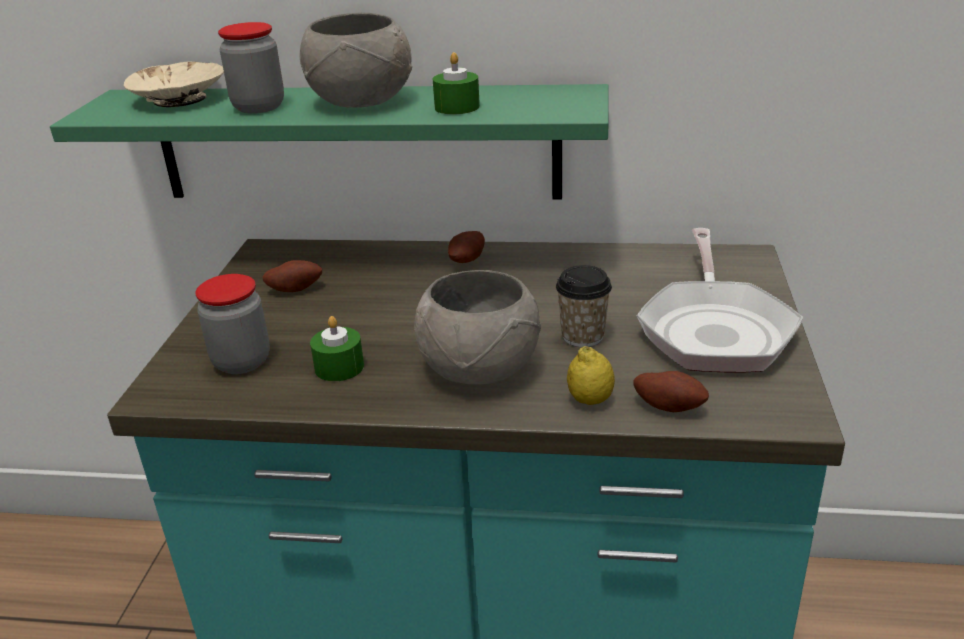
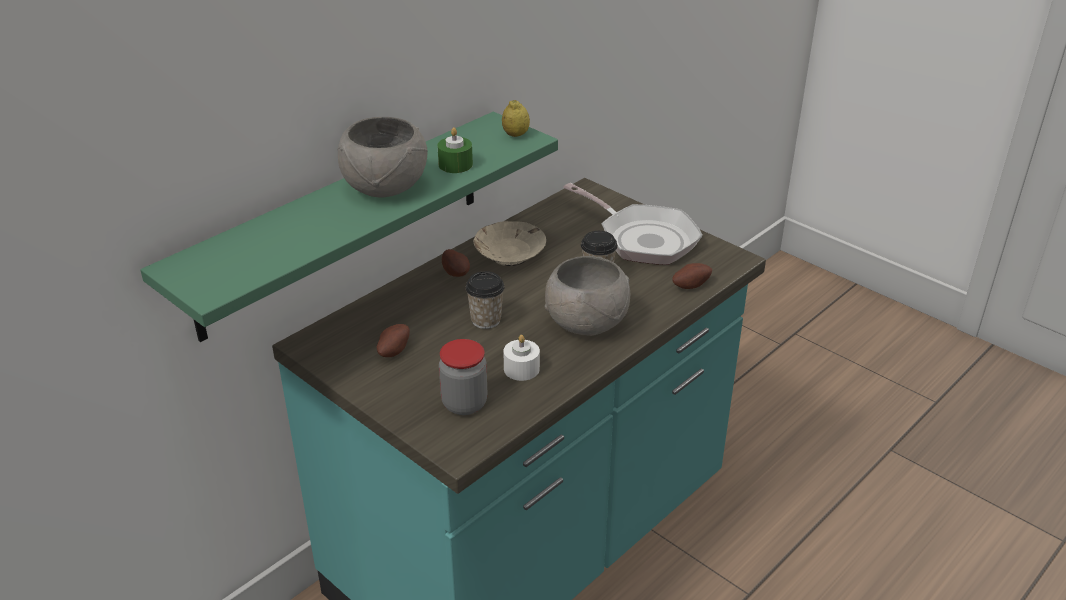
camera: 55 degrees left, 5 degrees up
(181, 98) = (240, 245): beige bowl -> beige bowl (509, 254)
(259, 107) = (325, 223): jar -> none
(339, 367) = (521, 369): green candle -> white candle
(405, 310) = (486, 320): none -> cup
(590, 400) = (658, 304): lemon -> lemon (515, 135)

